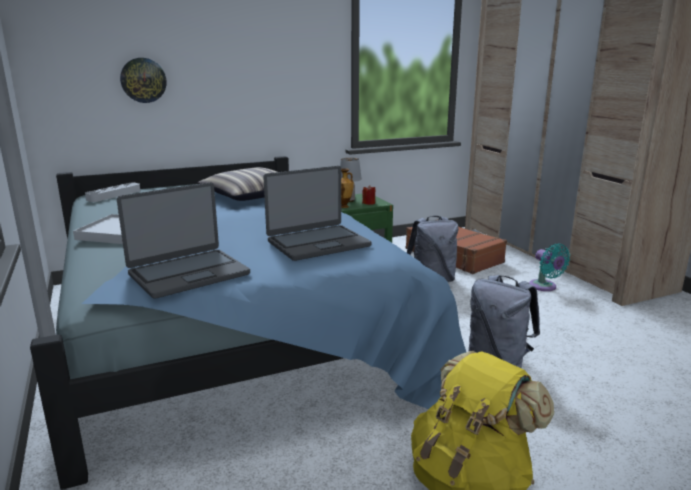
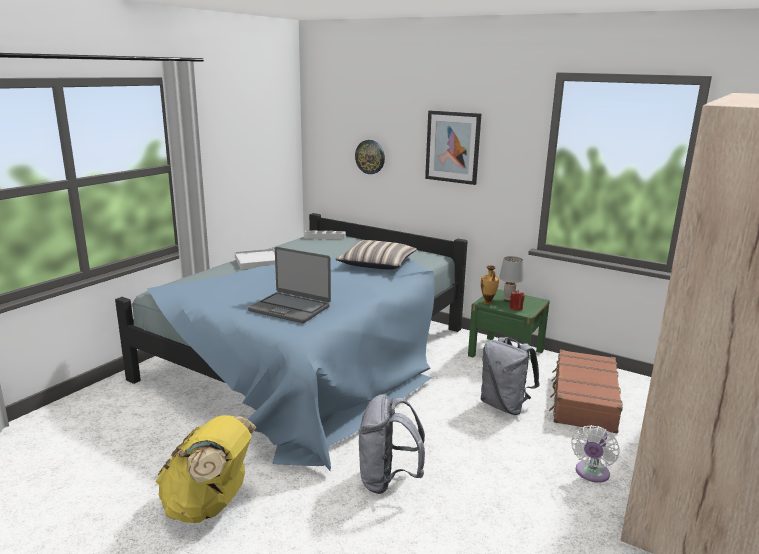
camera: 55 degrees right, 0 degrees up
(188, 274) = (201, 294): laptop -> none
(255, 56) = (453, 147): none -> picture
(544, 287) = (591, 474): turquoise fan -> white fan

